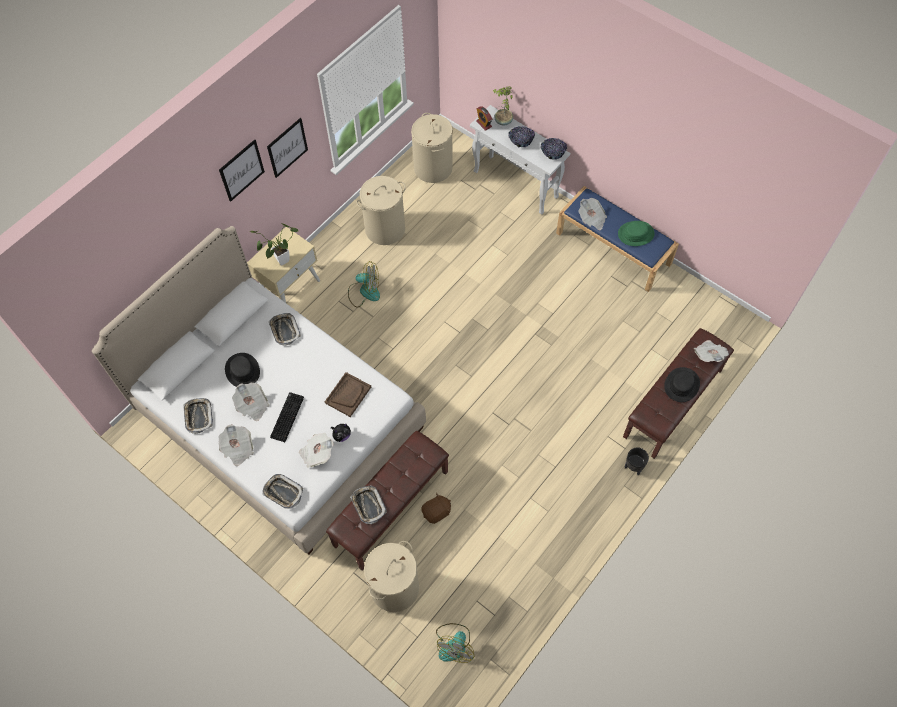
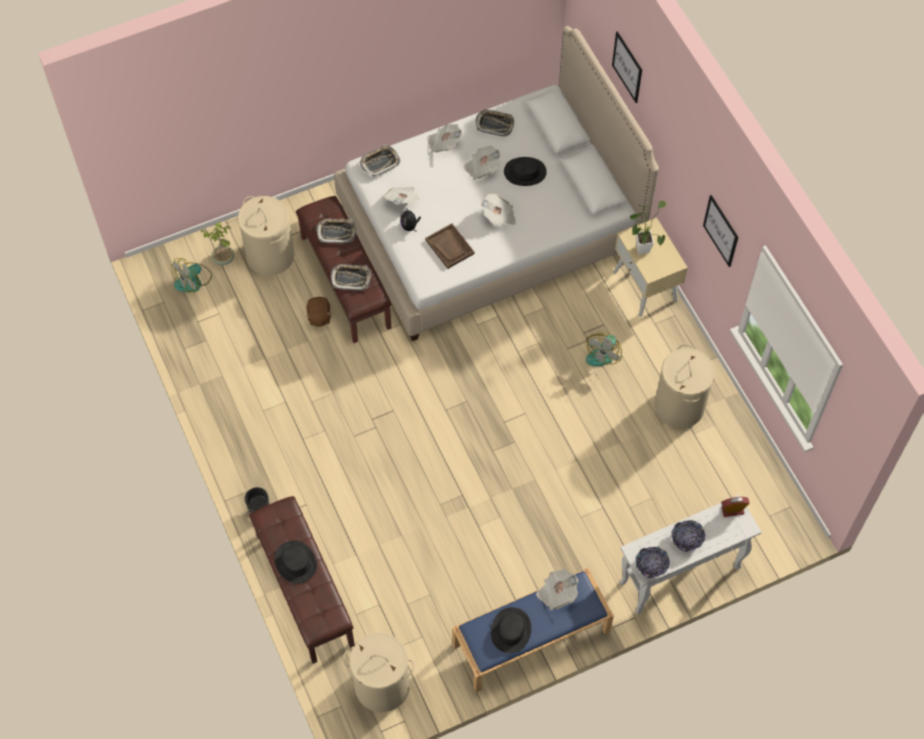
camera: 115 degrees right, 0 degrees up
(241, 170) = (691, 166): picture -> picture (627, 67)
(284, 330) = (552, 220): tray -> tray (351, 278)
(286, 416) = (454, 190): keyboard -> none
(433, 168) = (748, 494): beige laundry basket -> beige laundry basket (382, 686)
(454, 644) = (193, 281): fan -> fan turned 90 degrees counterclockwise
(503, 121) = (727, 533): potted plant -> potted plant (224, 258)
(636, 234) = (510, 630): green hat -> black hat
(709, 355) = (313, 610): newspaper -> newspaper (499, 216)

